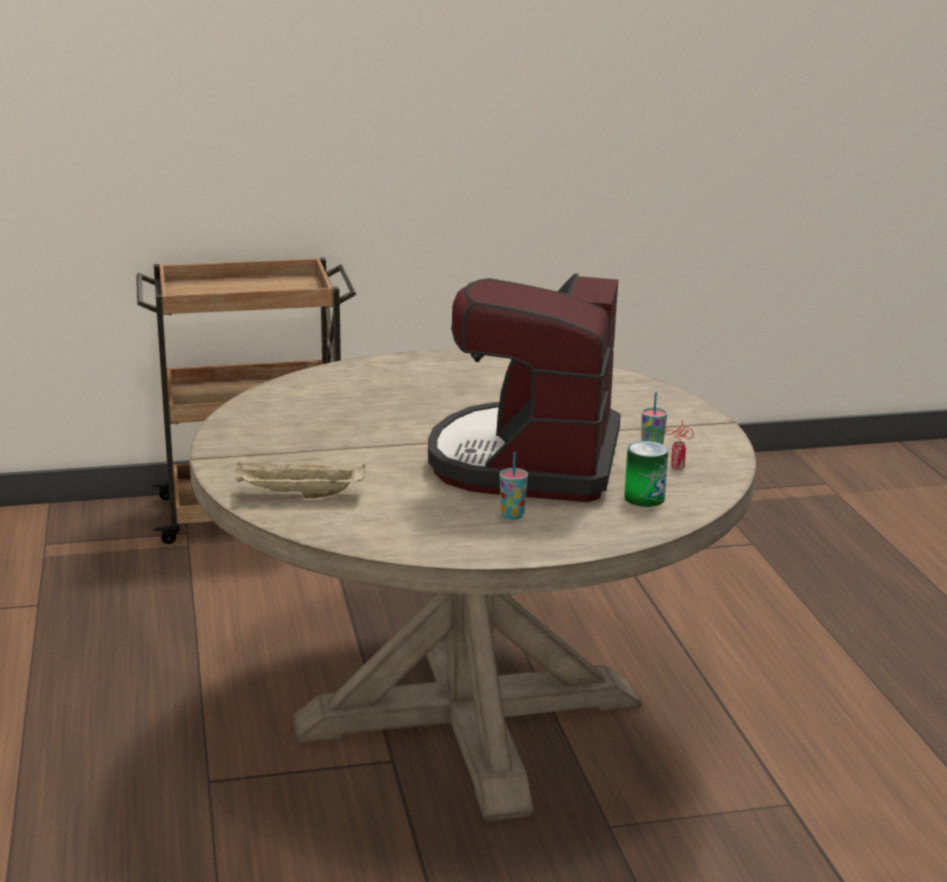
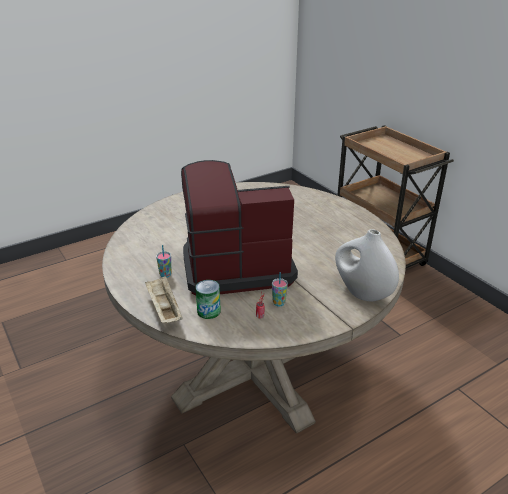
camera: 70 degrees right, 10 degrees up
(298, 495) = (161, 219): beige tray -> beige tray (164, 309)
(659, 400) = (362, 293): none -> white vase

